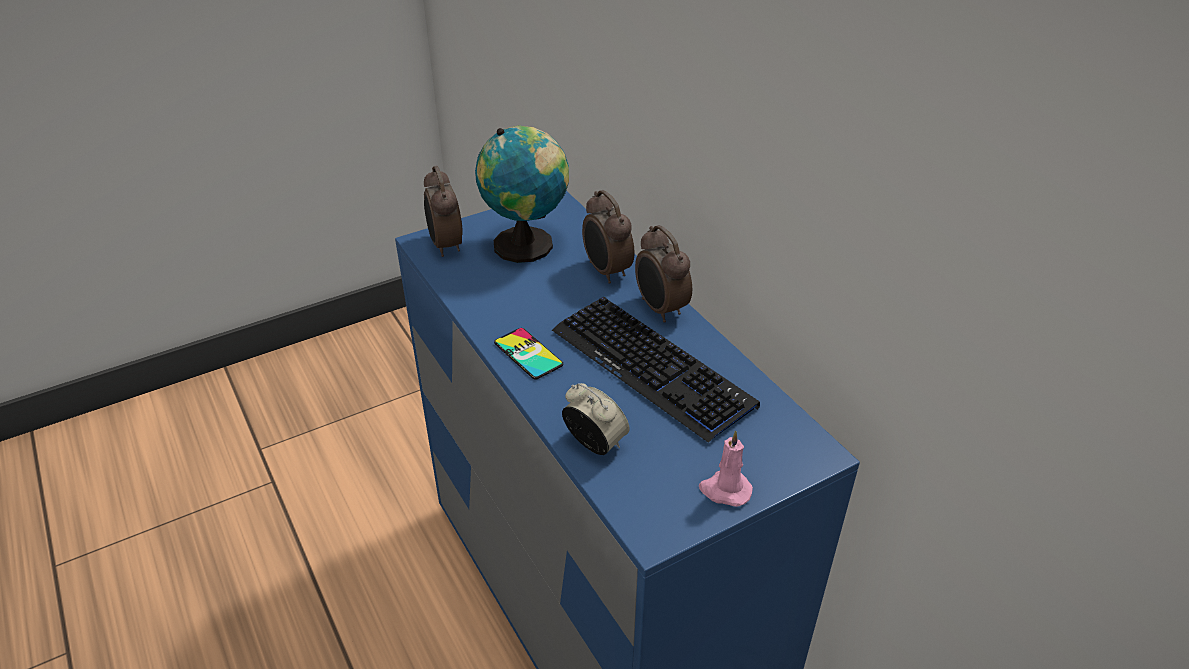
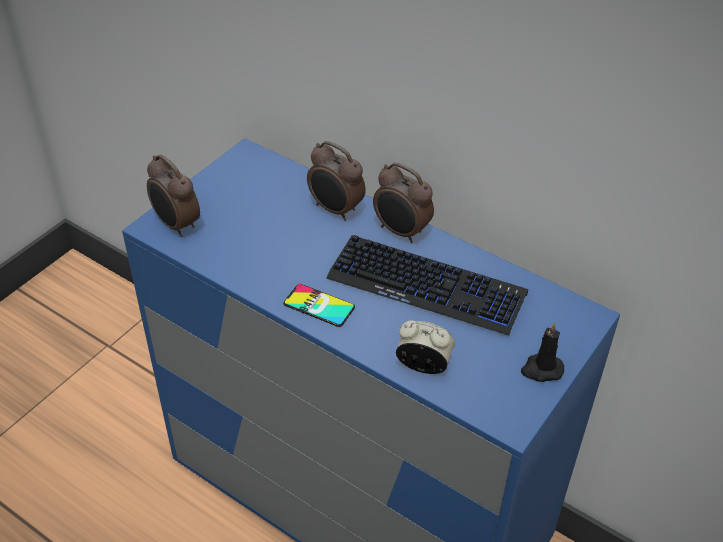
camera: 25 degrees left, 5 degrees up
(527, 245) = (251, 204): globe -> none
(724, 490) = (541, 369): pink candle -> black candle

